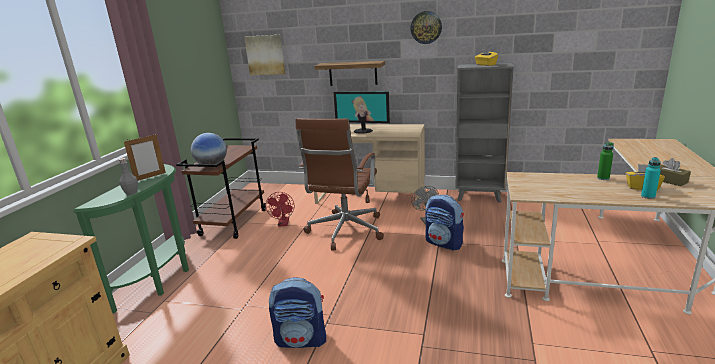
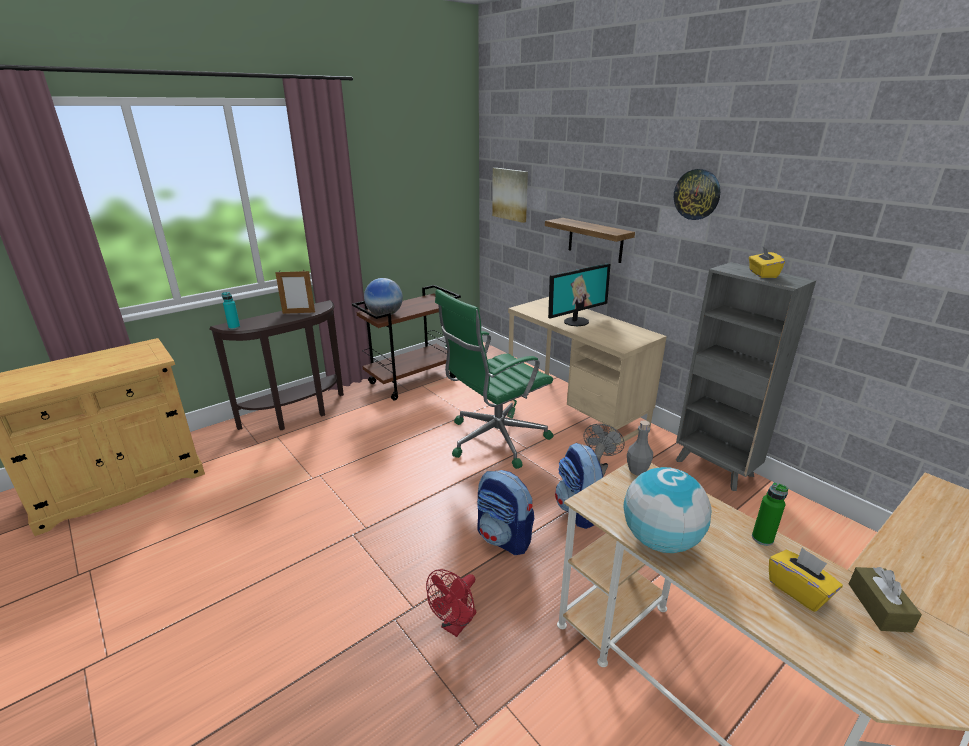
camera: 35 degrees right, 5 degrees up
(131, 193) = (261, 325): grey bottle -> grey bottle (637, 470)
(162, 280) = (298, 415): green console table -> brown console table
(283, 224) = (450, 402): red fan -> red fan (455, 625)
(302, 339) = (315, 538): backpack -> backpack (504, 538)
(345, 231) = (494, 440): brown office chair -> green office chair
(363, 131) = (576, 321): monitor -> monitor turned 90 degrees counterclockwise
(574, 194) = (660, 541): none -> globe
(648, 196) = (774, 612): turquoise bottle -> turquoise bottle (234, 327)

